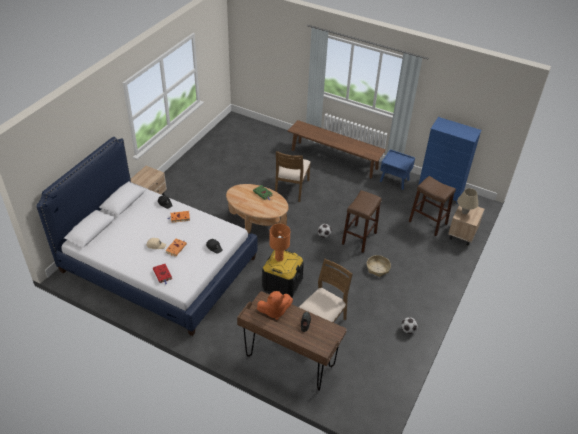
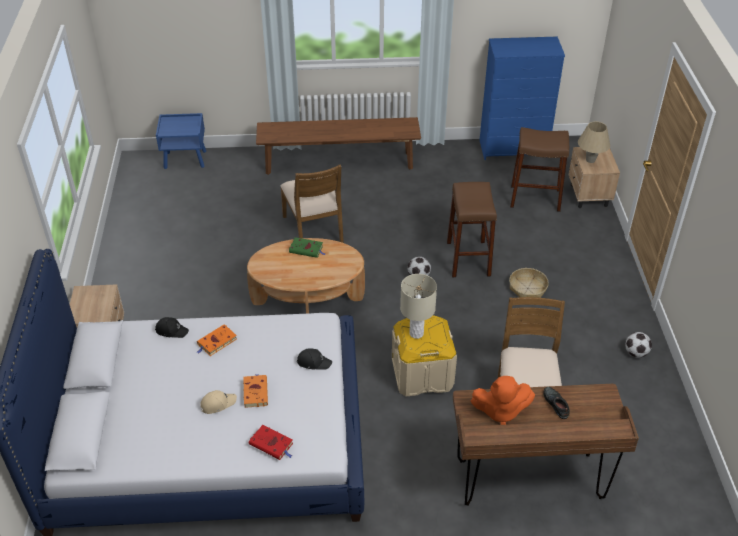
camera: 30 degrees left, 0 degrees up
(274, 311) = (500, 411): orange plush toy -> orange plush toy turned 45 degrees clockwise
(279, 258) = (416, 333): orange table lamp -> beige table lamp
(282, 284) = (422, 374): black storage box -> beige storage box
(394, 181) = (445, 159): blue nightstand -> blue nightstand (185, 159)

